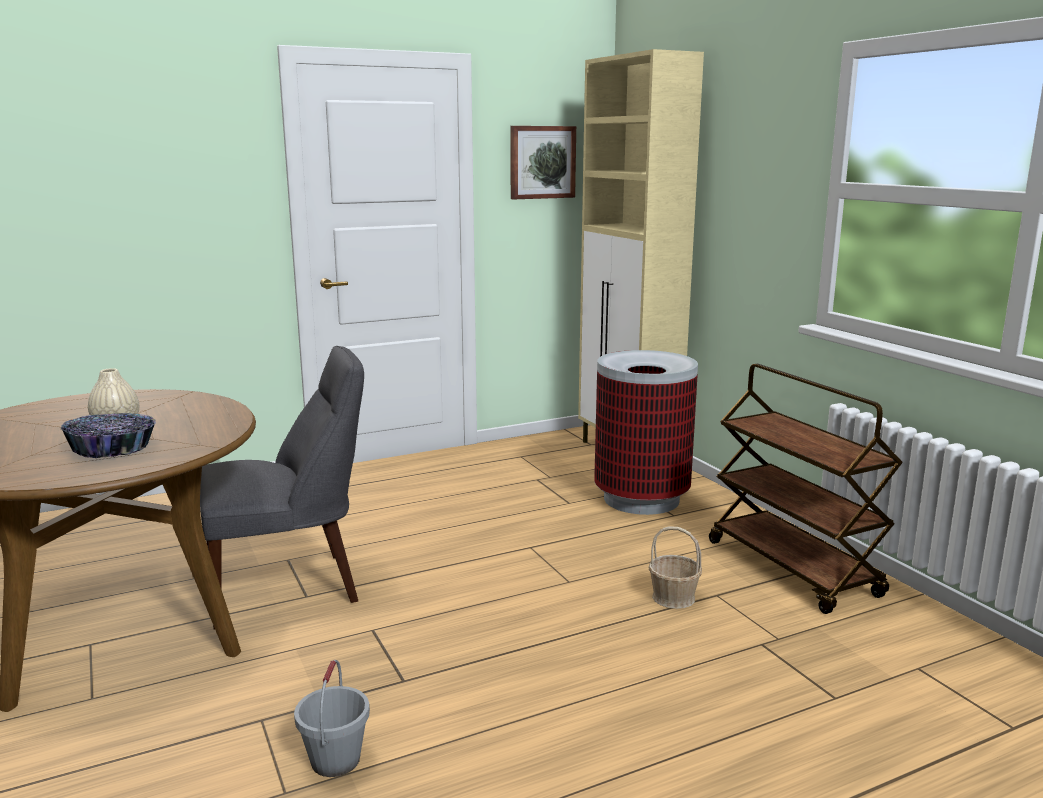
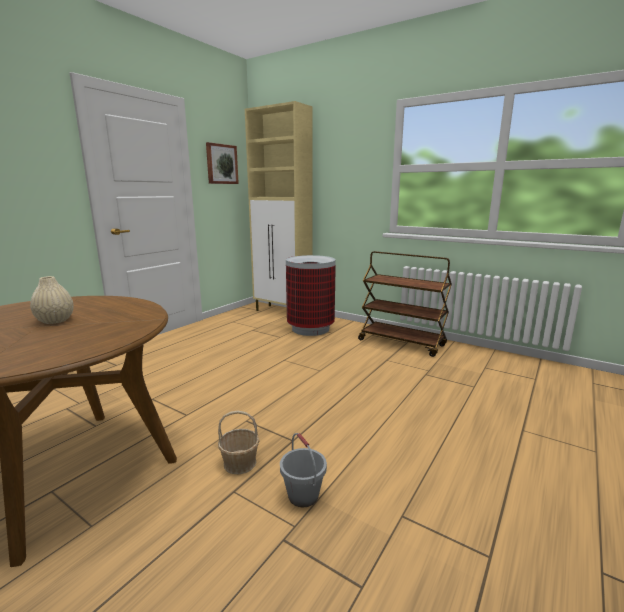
camera: 30 degrees left, 0 degrees up
(112, 450) = (79, 333): bowl -> none
(290, 587) = (170, 413): grey chair -> none
(673, 598) = (371, 365): basket -> basket (240, 463)

